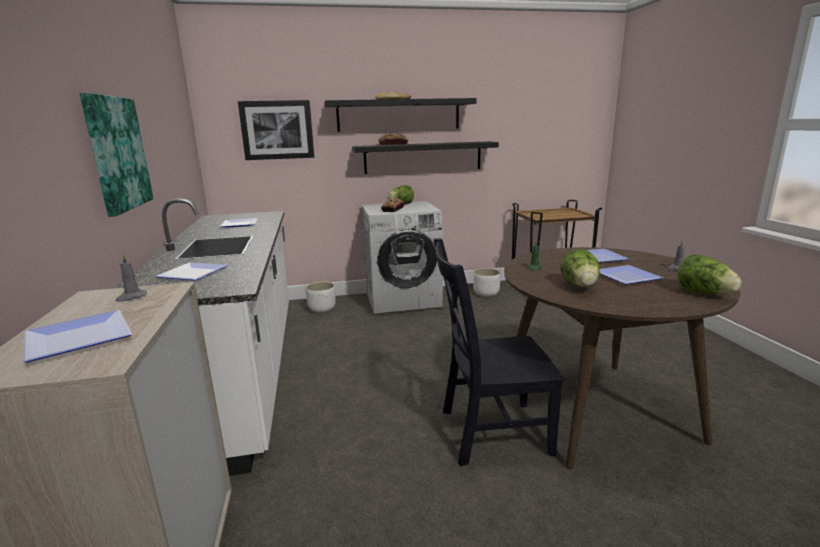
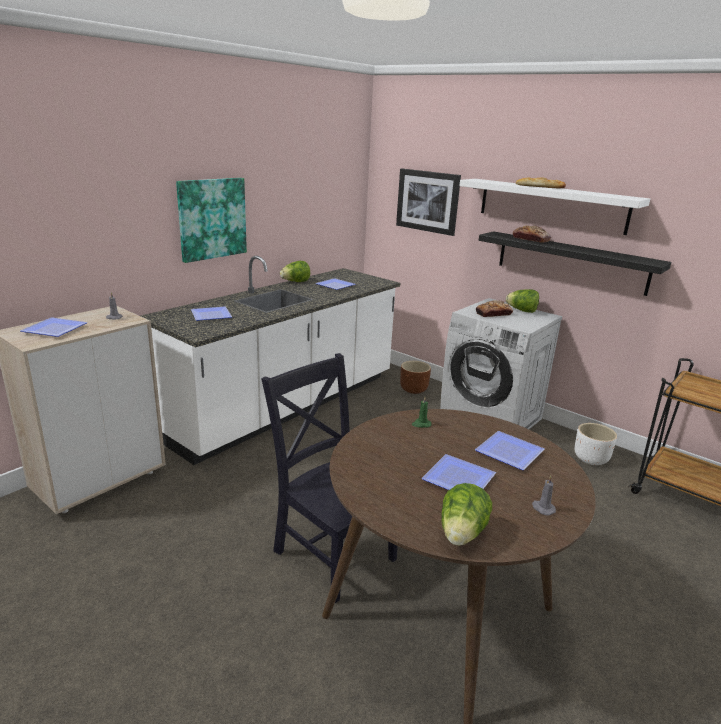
camera: 50 degrees right, 5 degrees up
(322, 309) = (414, 390): white planter -> brown planter
(398, 115) = (551, 205): black shelf -> white shelf
(580, 286) = (393, 458): lettuce -> lettuce (295, 282)

